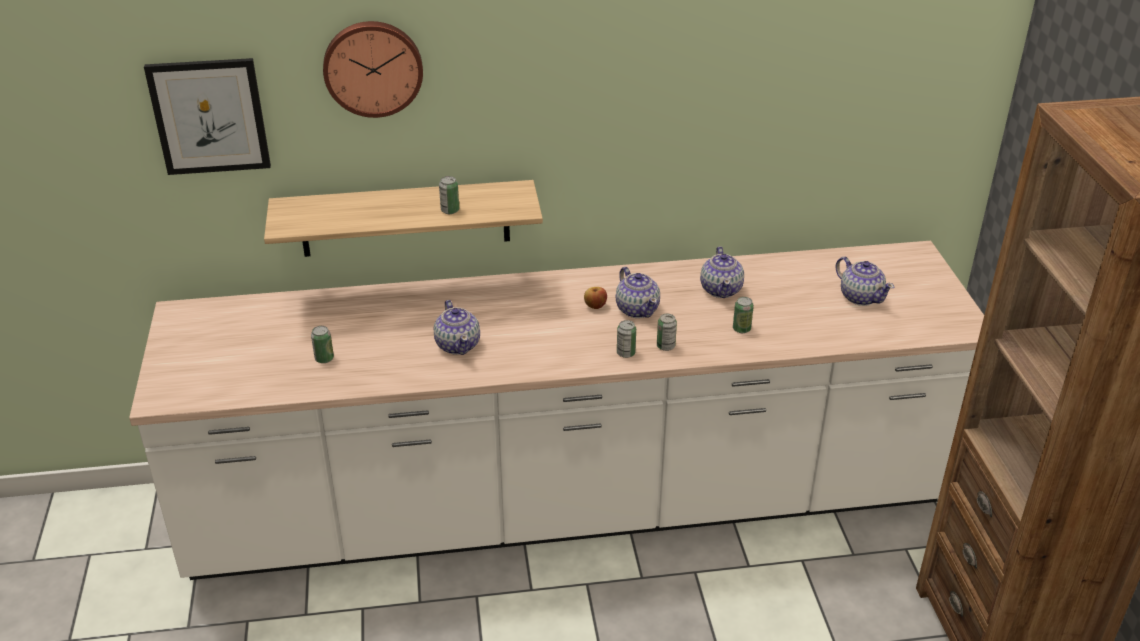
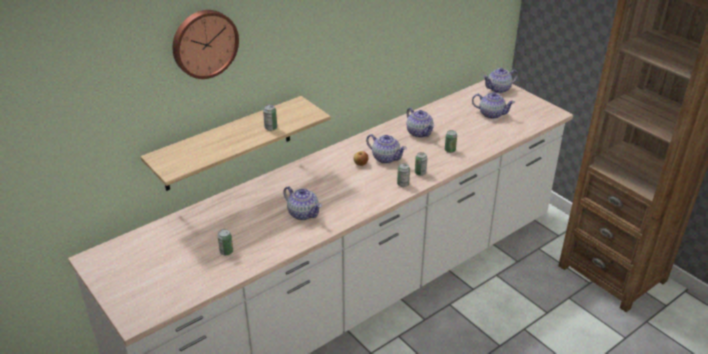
camera: 30 degrees left, 0 degrees up
(209, 116) = (96, 106): picture -> none
(913, 263) = (499, 89): none -> teapot

